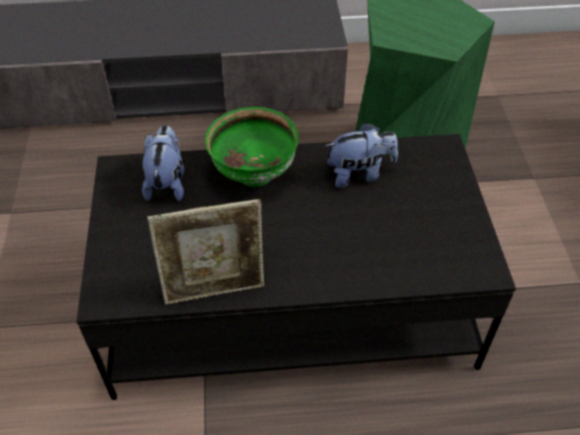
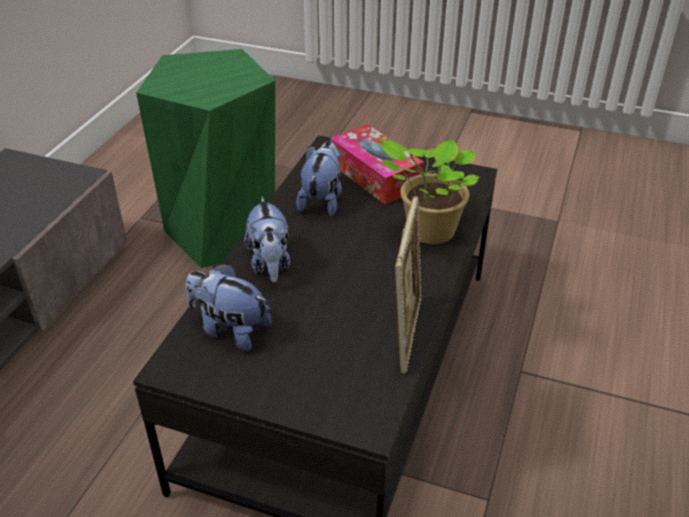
camera: 65 degrees left, 10 degrees down
(253, 174) = (270, 264): green bowl -> plush toy
(363, 261) = (427, 231): none -> potted plant
(424, 195) = (375, 175): none -> tissue box

